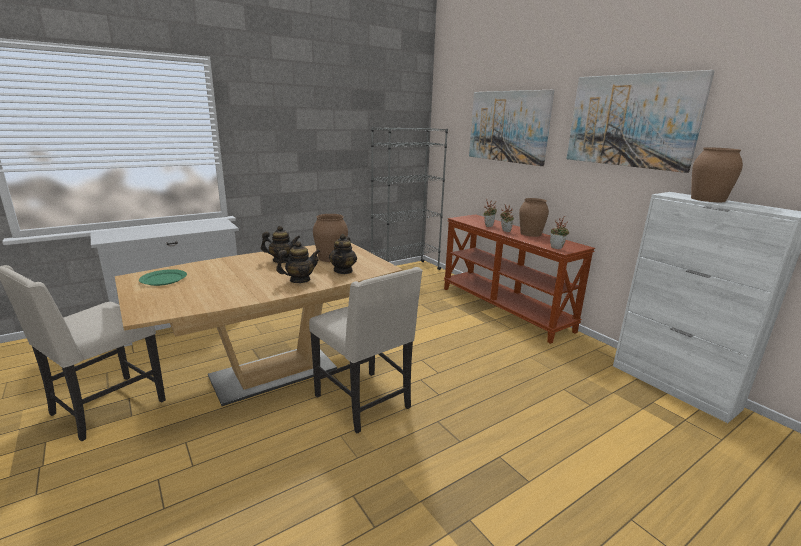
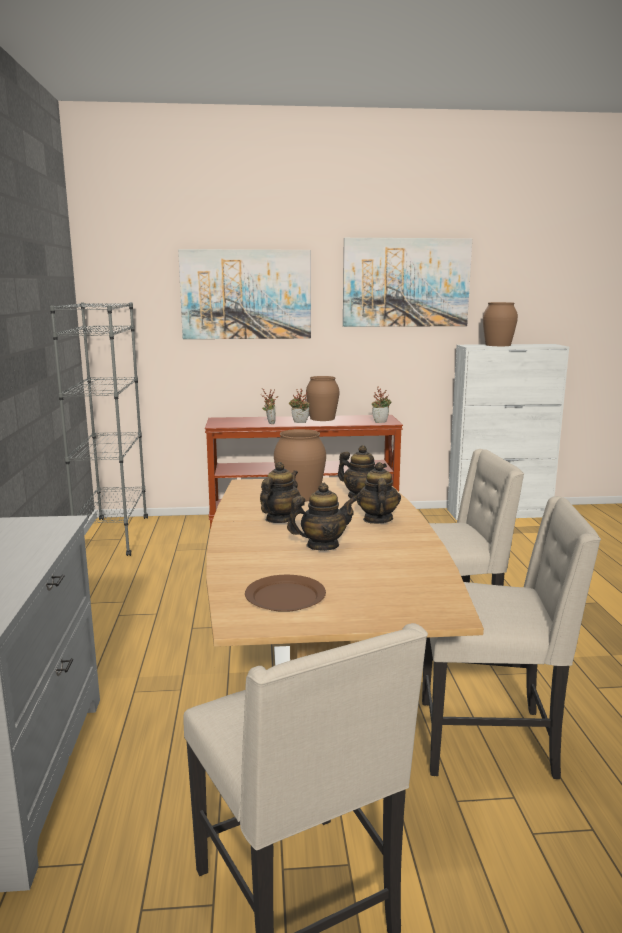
camera: 60 degrees left, 5 degrees down
(164, 279) = (285, 596): green plate -> brown plate
(242, 275) = (322, 546): none -> teapot
(252, 445) = (489, 740): none -> beige chair

